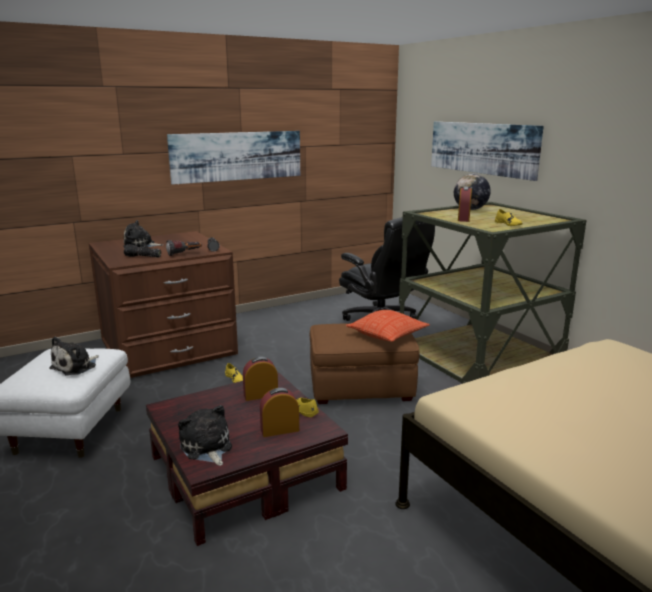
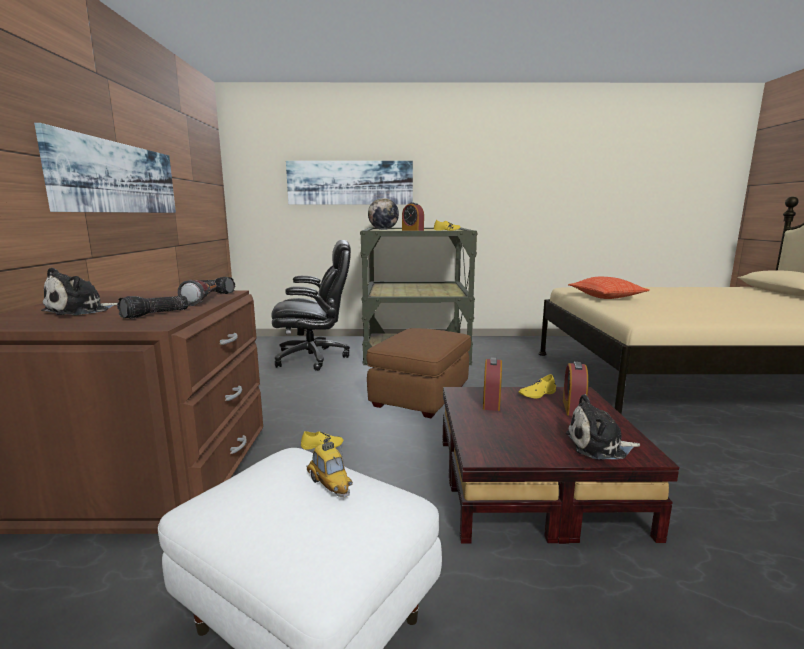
camera: 60 degrees left, 5 degrees down
(76, 367) = (330, 485): plush toy -> toy car
(387, 335) = (439, 333): orange pillow -> orange pillow (606, 297)

